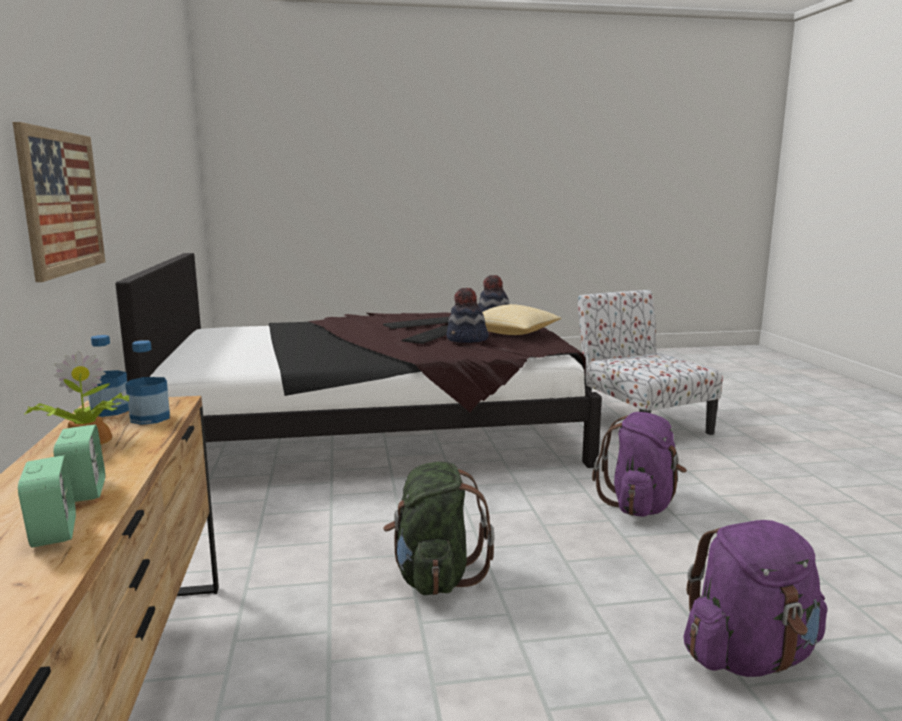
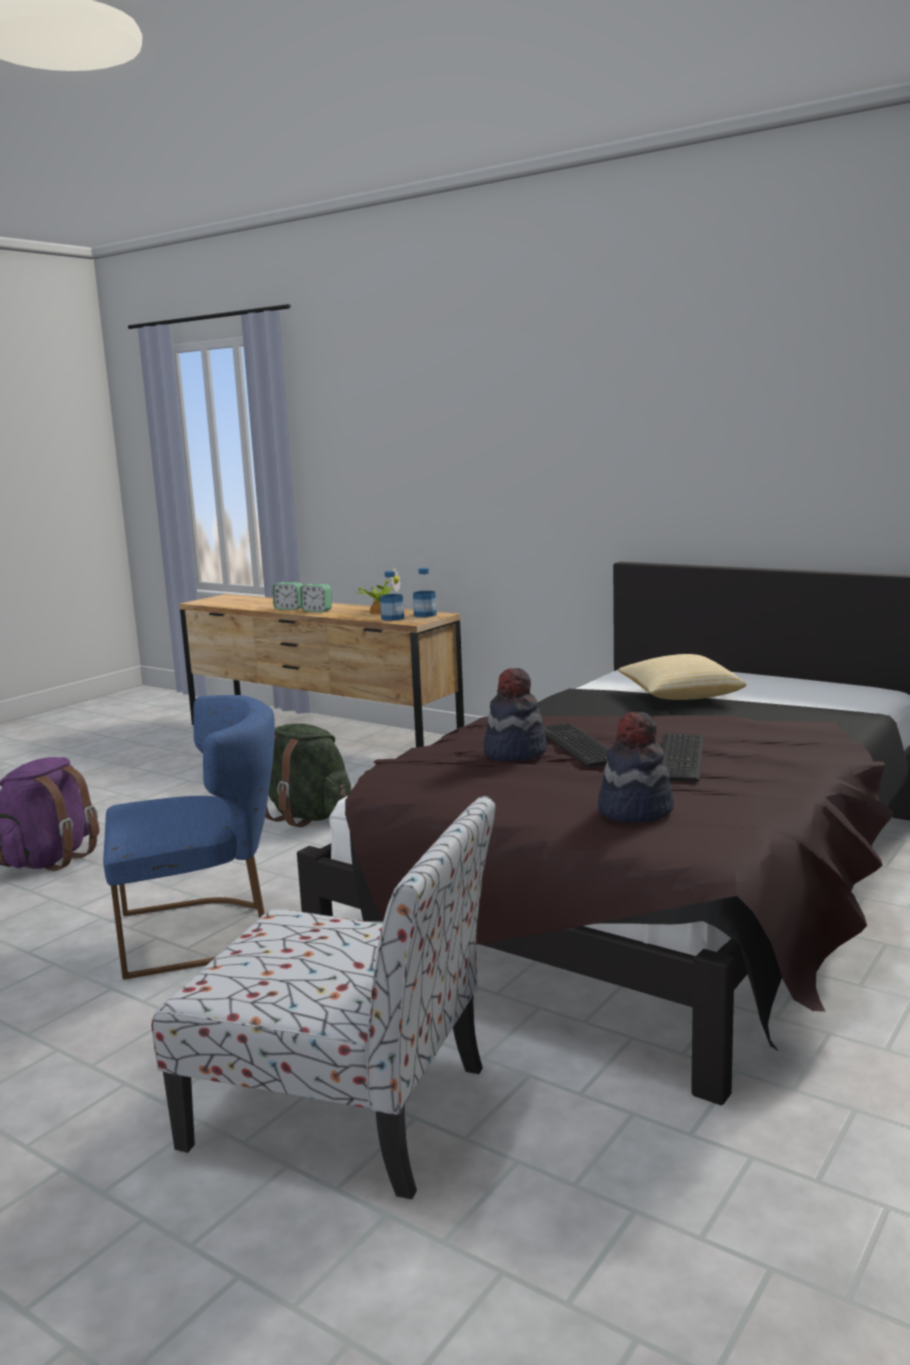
camera: 135 degrees right, 0 degrees up
(62, 202) = (556, 486): picture -> none
(514, 333) = (509, 792): pillow -> pillow (679, 697)
(640, 505) = (202, 932): purple backpack -> blue chair

